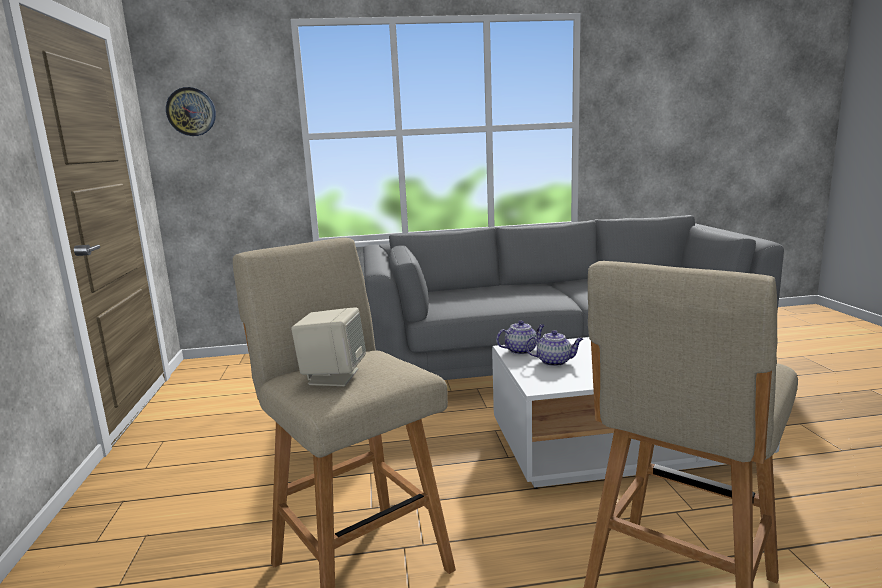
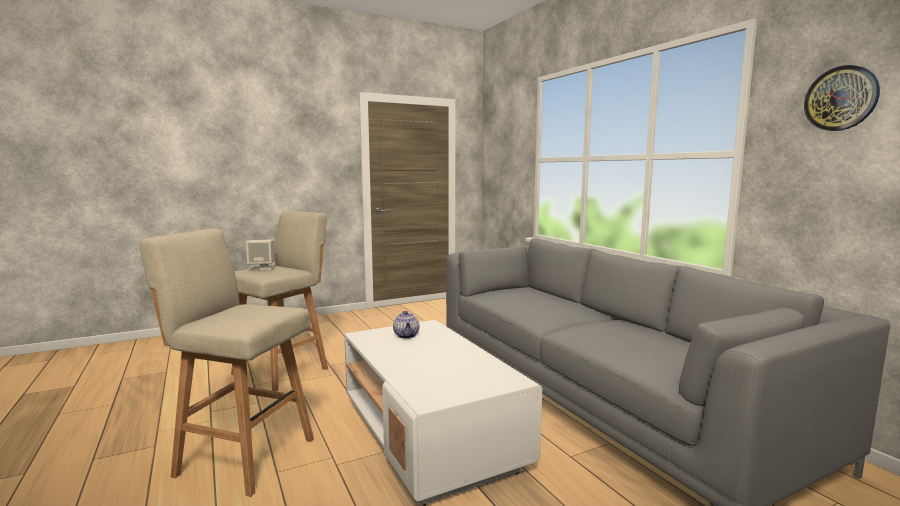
camera: 70 degrees right, 5 degrees down
(191, 112) = (496, 143): wall clock -> wall clock (841, 98)
(521, 350) = (427, 326): teapot -> none

